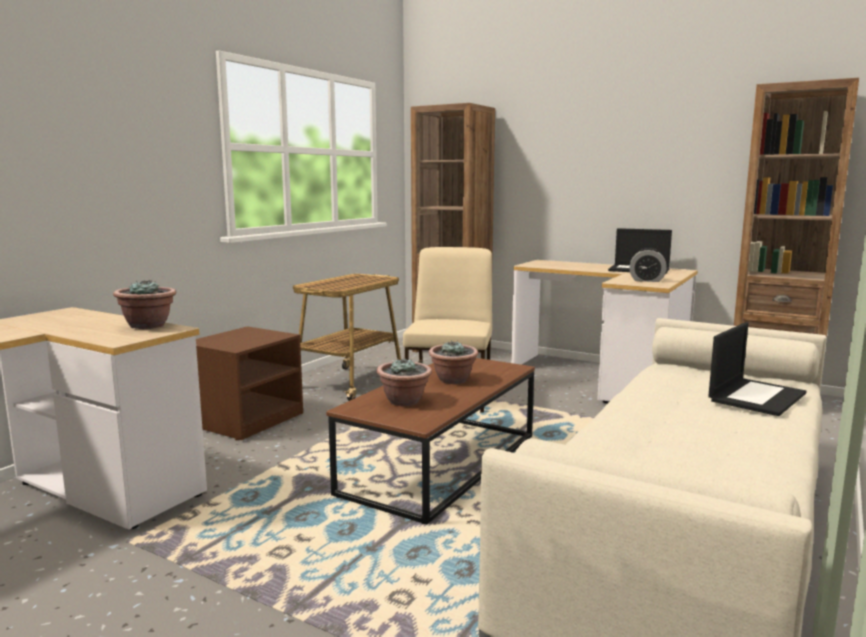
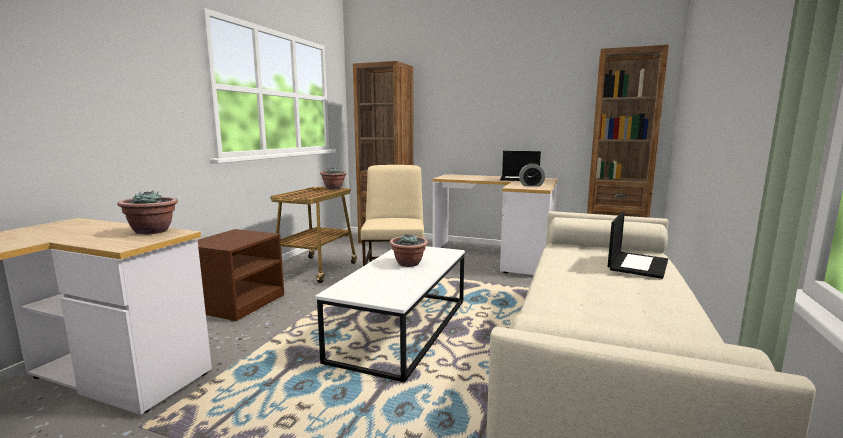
camera: 10 degrees left, 0 degrees up
(404, 401) = (377, 283): potted plant -> potted plant (334, 188)
(441, 464) = (402, 329): brown coffee table -> white coffee table

